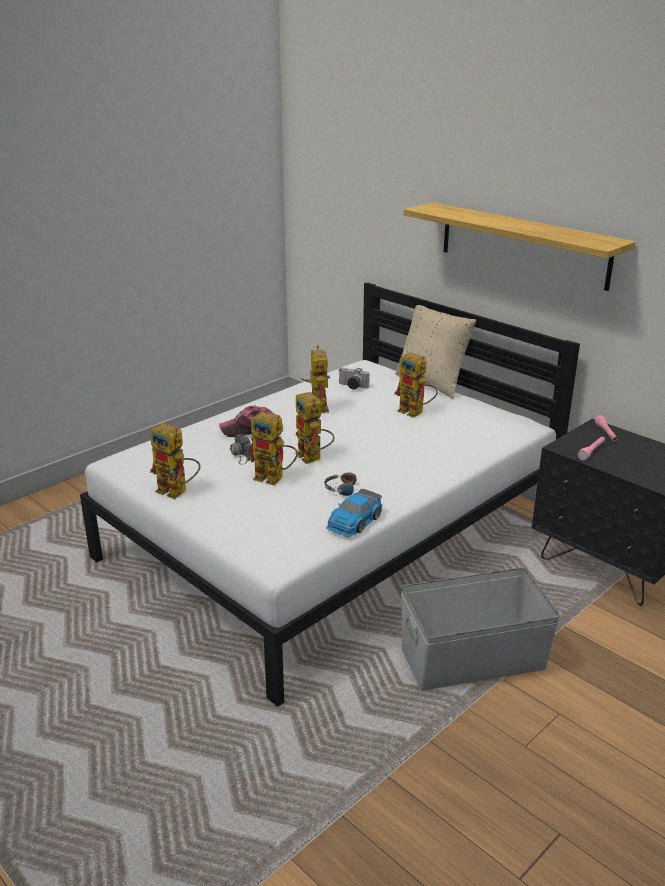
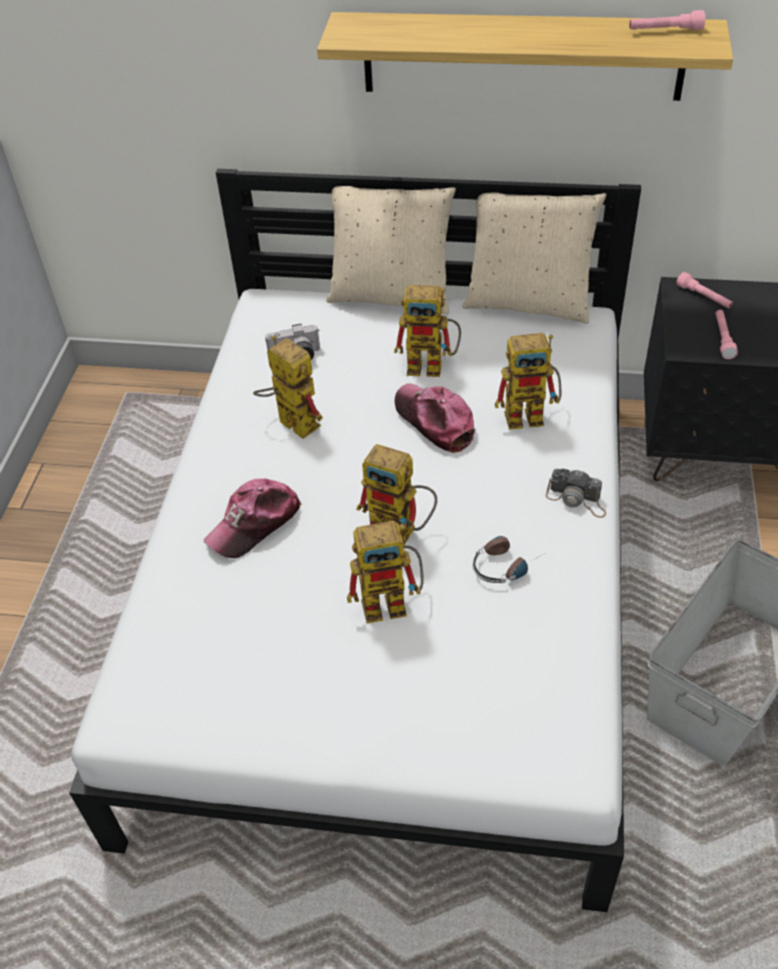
camera: 35 degrees left, 20 degrees up
(178, 492) = (290, 717): toy robot -> toy robot (532, 415)
(241, 454) = (294, 583): camera -> camera (577, 500)
(354, 521) = (579, 619): toy car -> none
(385, 429) = (434, 421): none -> cap
(504, 409) = (528, 303): none -> beige pillow
(590, 237) = (665, 31): none -> pink flashlight

